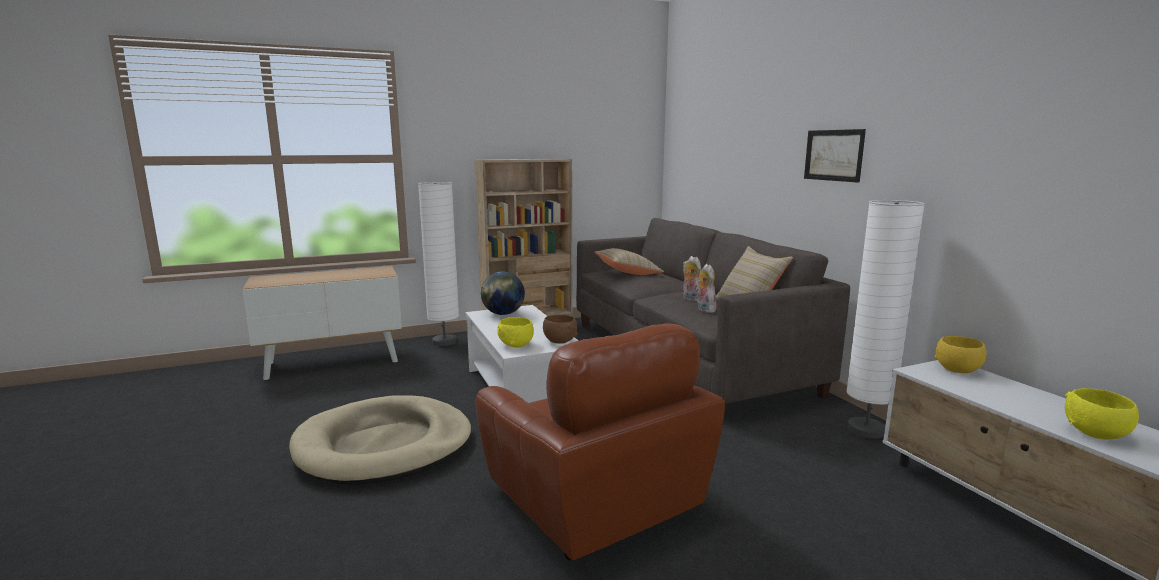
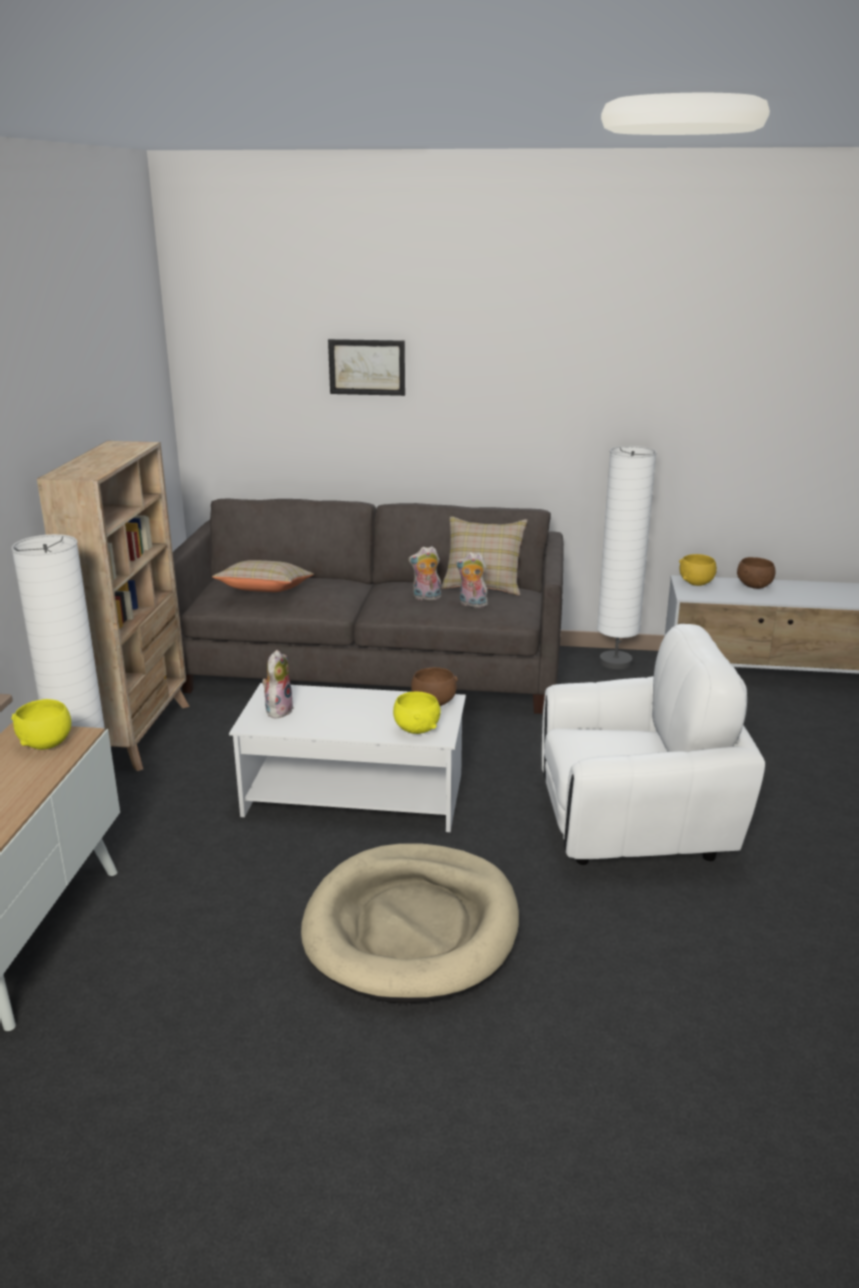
camera: 60 degrees left, 10 degrees up
(503, 314) = (278, 710): globe -> plush toy
(593, 502) = (635, 823): brown armchair -> white armchair
(833, 155) = (519, 400): picture -> picture (367, 367)
(1029, 396) = (754, 586): none -> brown bowl
(1096, 434) = (815, 596): yellow bowl -> yellow bowl (47, 743)

